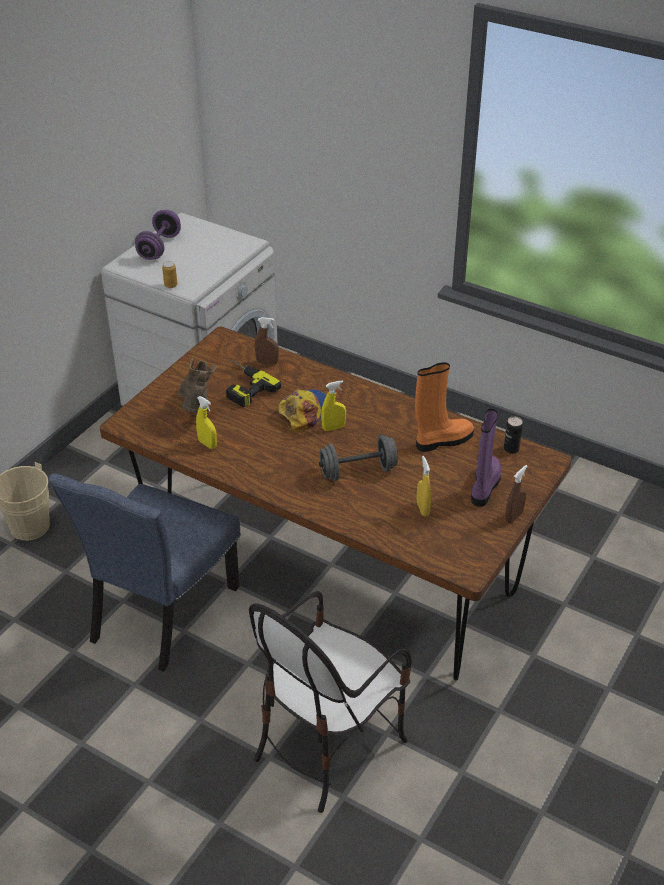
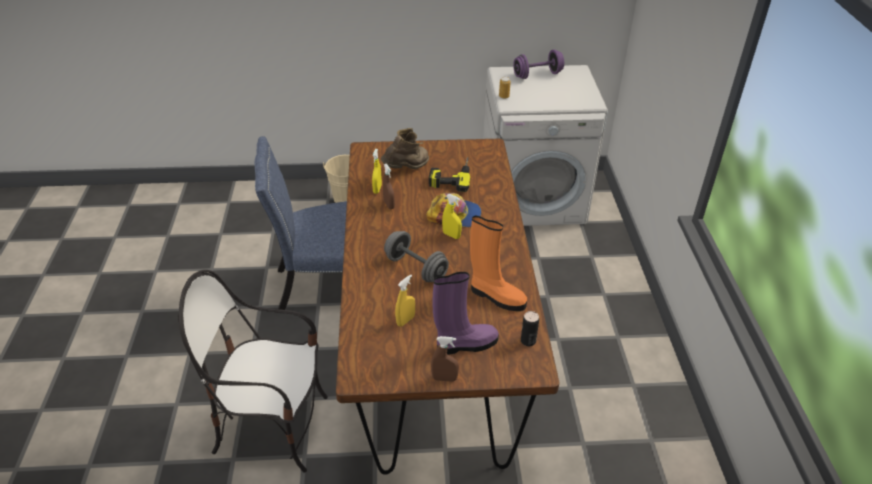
camera: 55 degrees right, 0 degrees up
(267, 362) = (488, 174): brown spray bottle -> brown spray bottle (389, 205)

